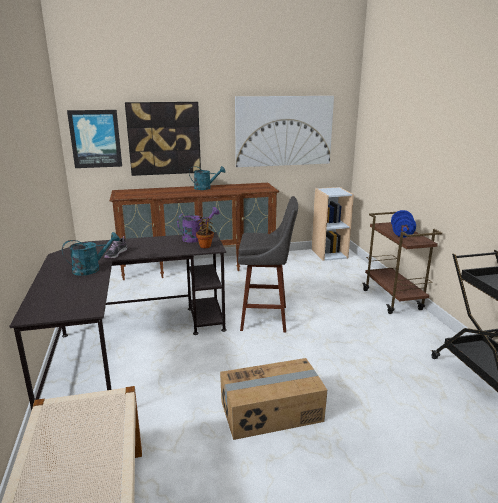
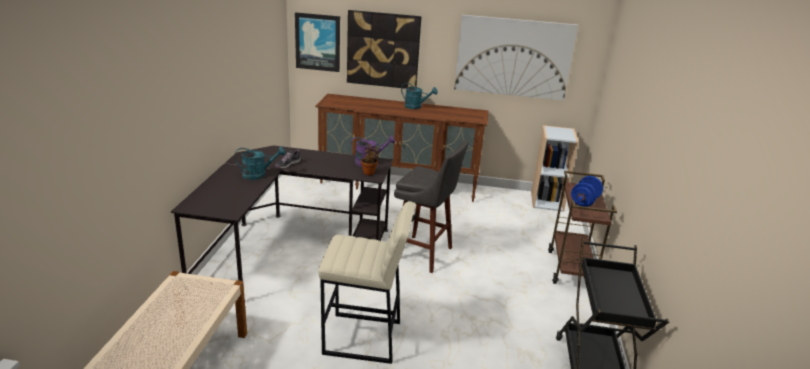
camera: 20 degrees right, 5 degrees up
(271, 412) = (365, 338): cardboard box -> beige stool

